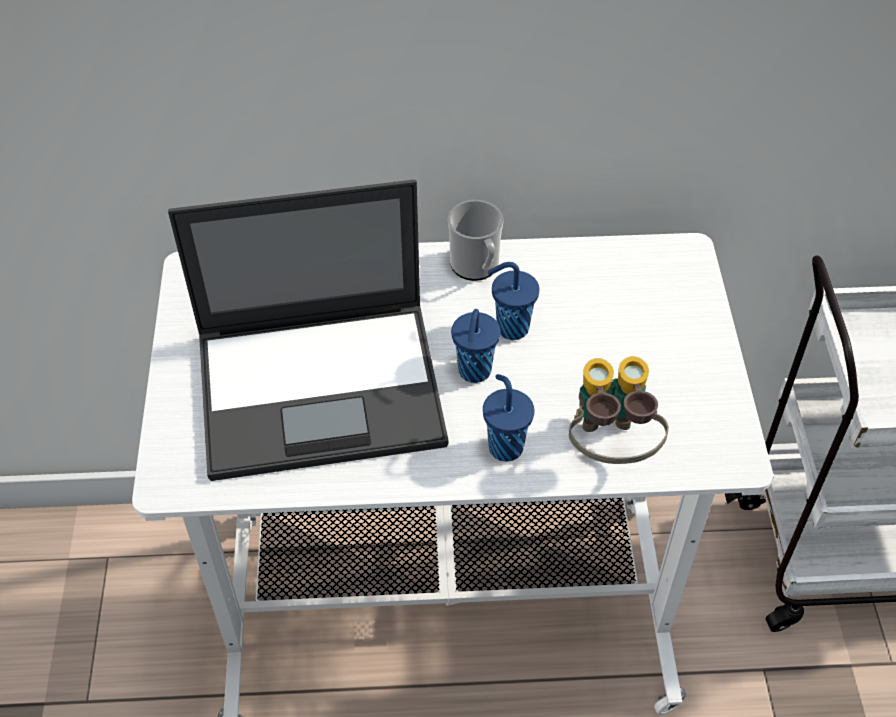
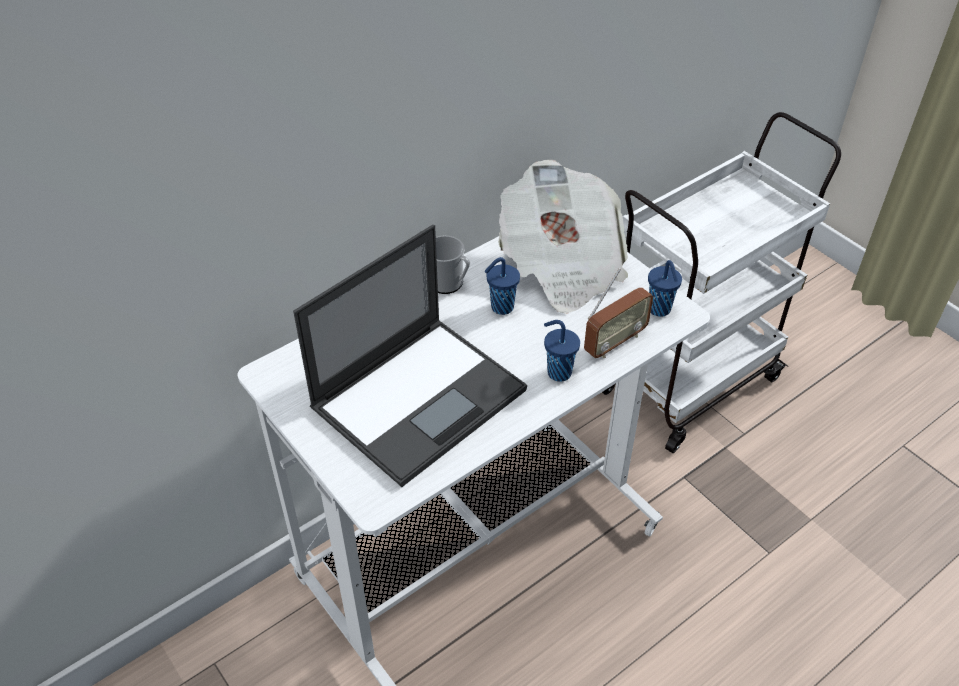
camera: 35 degrees left, 5 degrees down
(474, 372) = (503, 342): blue cup -> blue cup (660, 310)
(610, 447) = (614, 342): binoculars -> radio
(634, 312) = (561, 265): none -> newspaper

